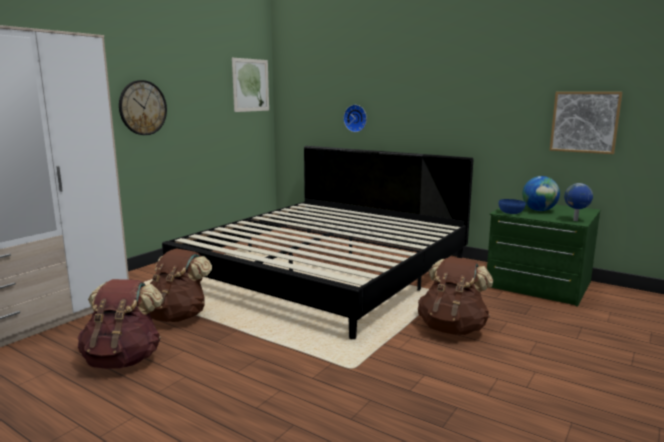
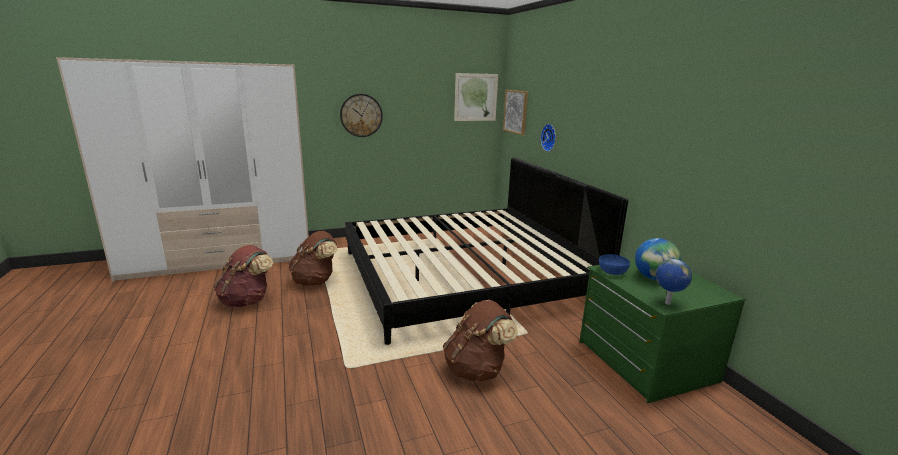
camera: 35 degrees right, 5 degrees up
(584, 122) = (745, 182): picture -> picture (516, 111)

